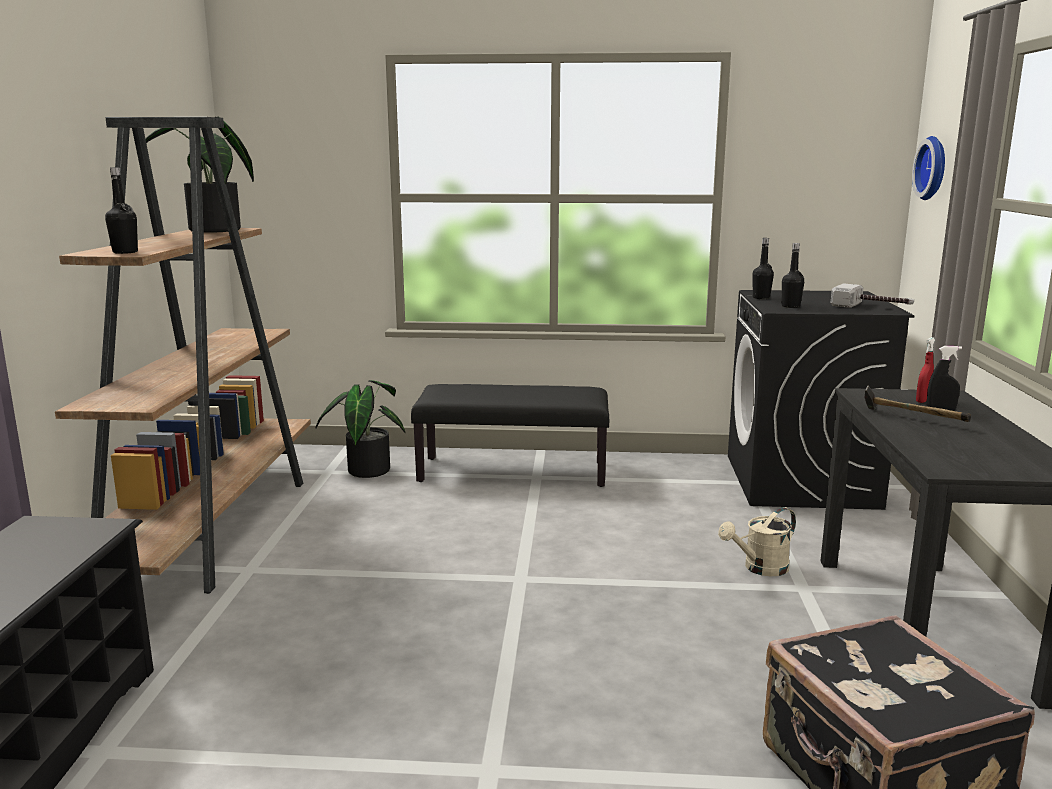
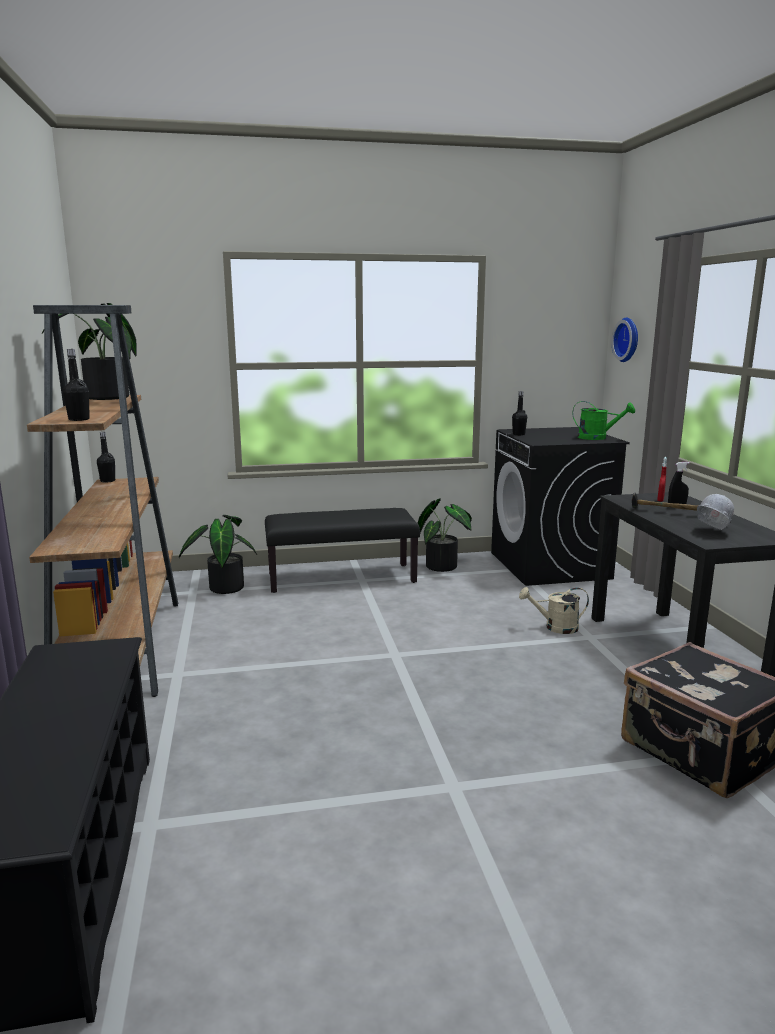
camera: 15 degrees left, 0 degrees up
(655, 469) = (445, 566): none -> potted plant
(760, 568) = (555, 627): beige watering can -> beige watering can turned 45 degrees clockwise
(790, 306) = (545, 440): black bottle -> black bottle (108, 481)
(872, 307) = (598, 438): hammer -> green watering can
(961, 452) = (710, 531): none -> white hard hat

